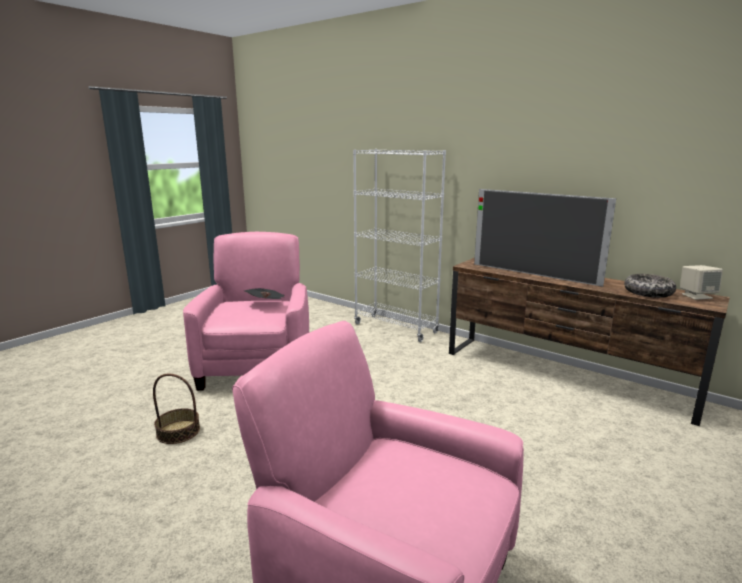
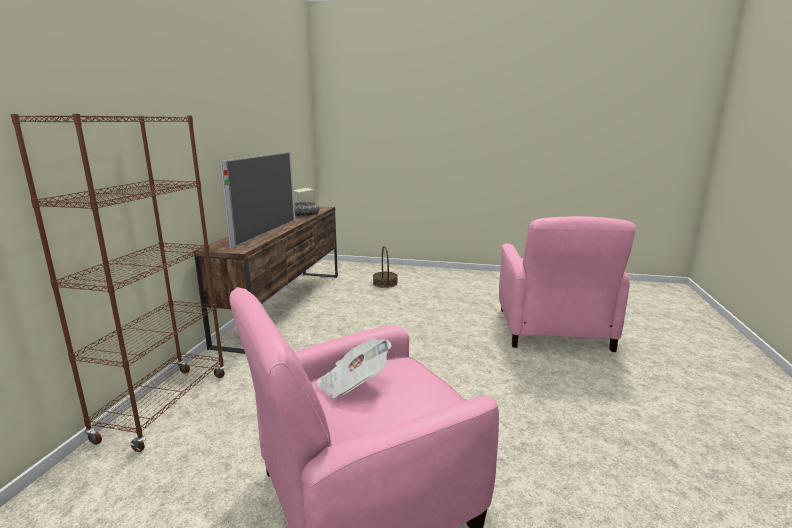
camera: 115 degrees left, 0 degrees up
(178, 432) = (566, 478): basket -> basket (385, 283)
(396, 328) = (165, 406): white bookcase -> brown bookcase

